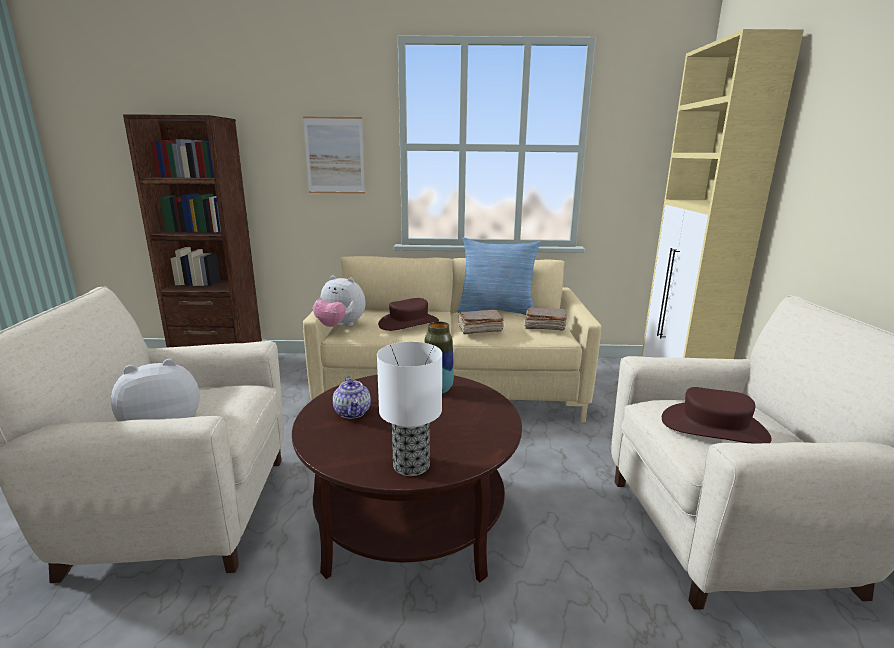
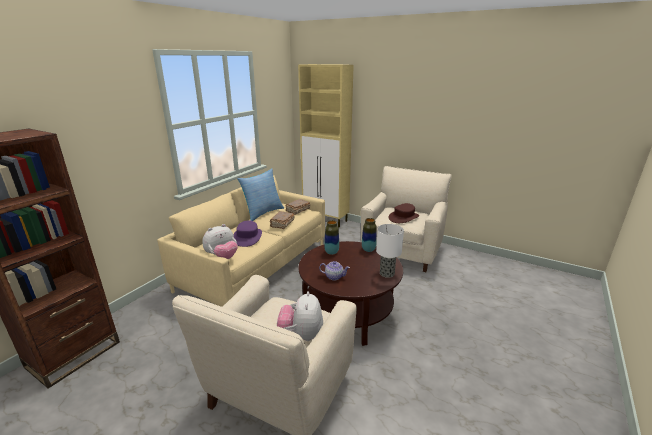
camera: 60 degrees left, 5 degrees up
(335, 155) = (123, 143): picture -> none
(409, 323) = (248, 237): brown hat -> purple hat
(491, 421) = (368, 249): none -> vase

